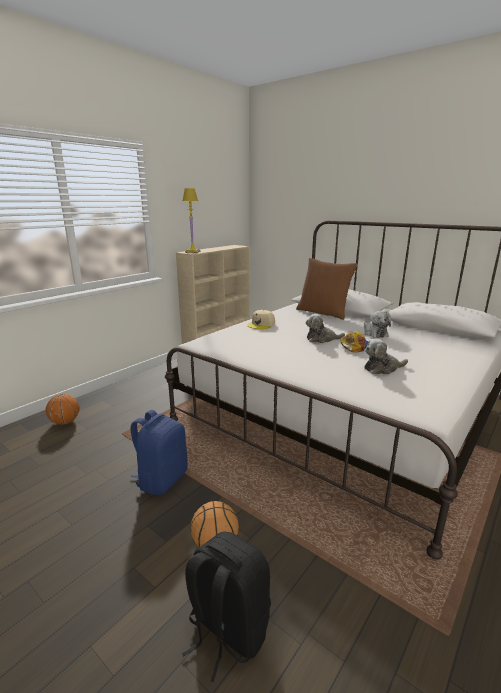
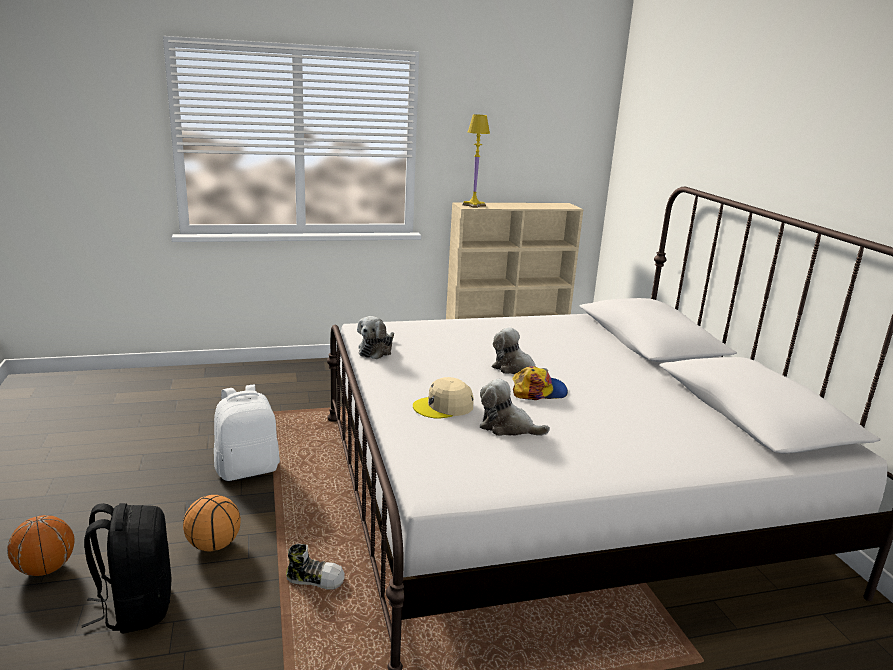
camera: 35 degrees right, 0 degrees up
(65, 422) = (239, 381): basketball -> basketball (46, 569)
(162, 479) = (248, 469): blue backpack -> white backpack
(261, 324) = (480, 328): beige cap -> beige cap (444, 406)
(309, 524) = (315, 579): none -> shoe
(323, 312) = (603, 337): brown pillow -> none
(374, 333) = (610, 385): plush toy -> plush toy (376, 350)

